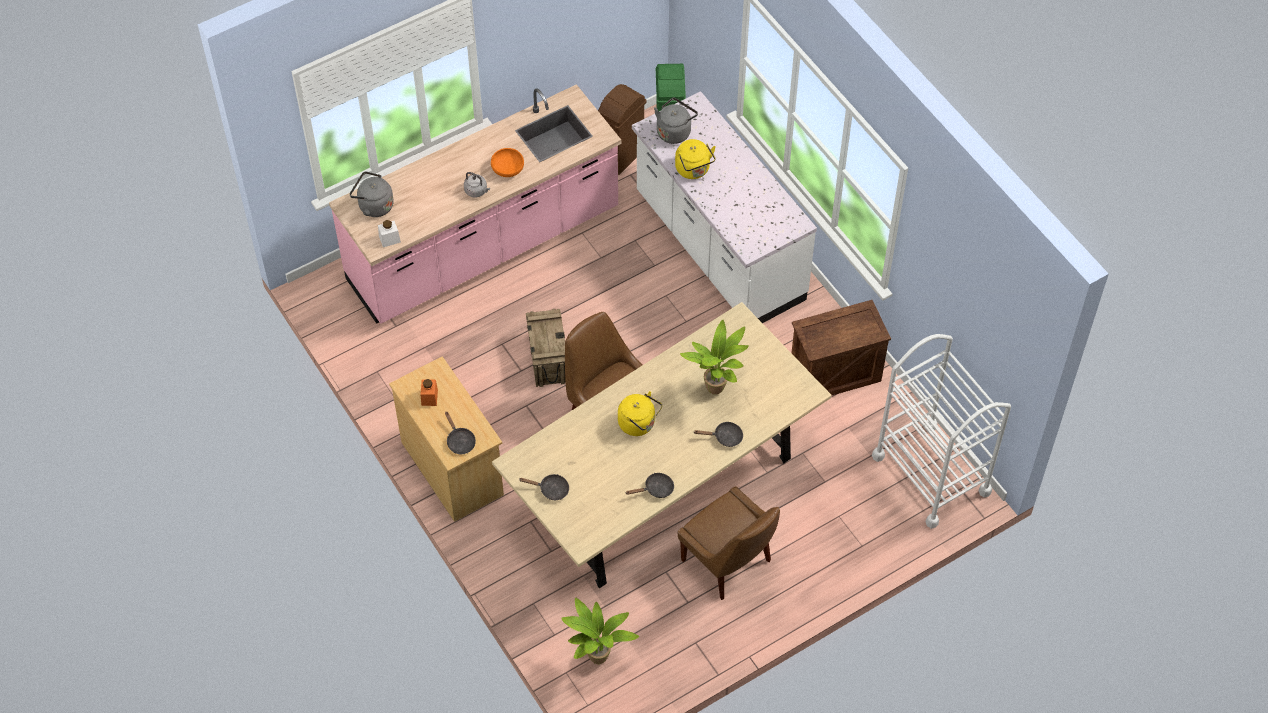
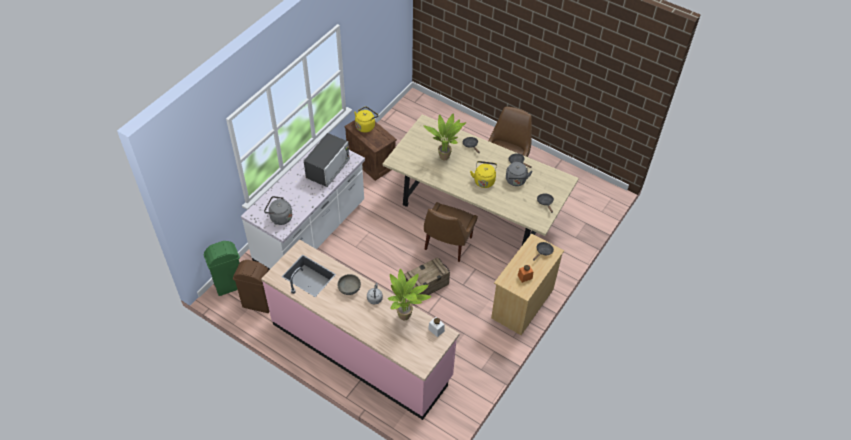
camera: 115 degrees left, 5 degrees down
(373, 206) = (414, 351): grey kettle -> grey kettle (516, 181)
(507, 169) = (349, 288): orange bowl -> grey bowl
(597, 660) = (587, 202): potted plant -> potted plant (406, 316)
(694, 170) = (306, 199): yellow kettle -> yellow kettle (366, 126)
(744, 212) = (328, 168): none -> microwave
(931, 474) = (412, 113): white cart -> none

